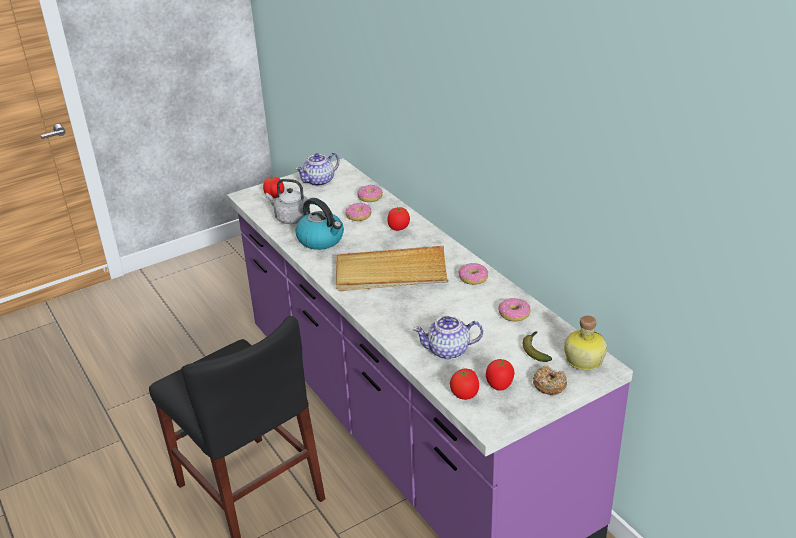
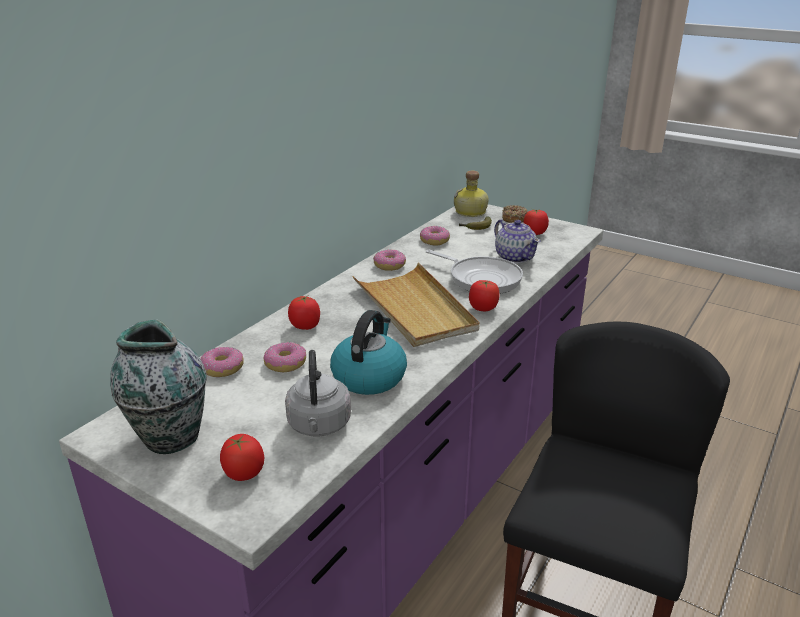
camera: 115 degrees left, 5 degrees down
(319, 181) = (170, 436): teapot -> vase
(418, 318) = (481, 278): none -> frying pan
(465, 394) = (561, 243): tomato -> tomato (483, 308)

